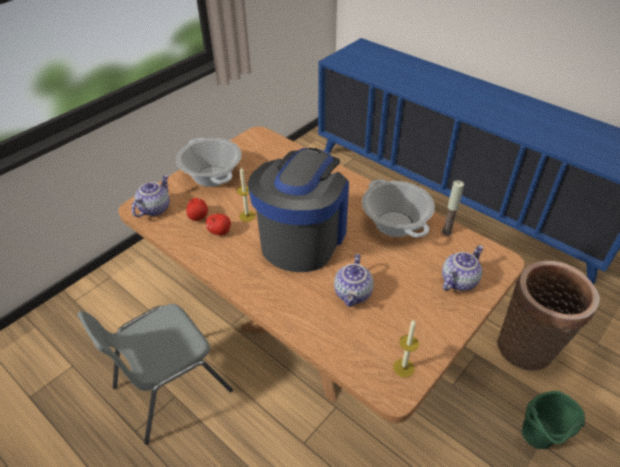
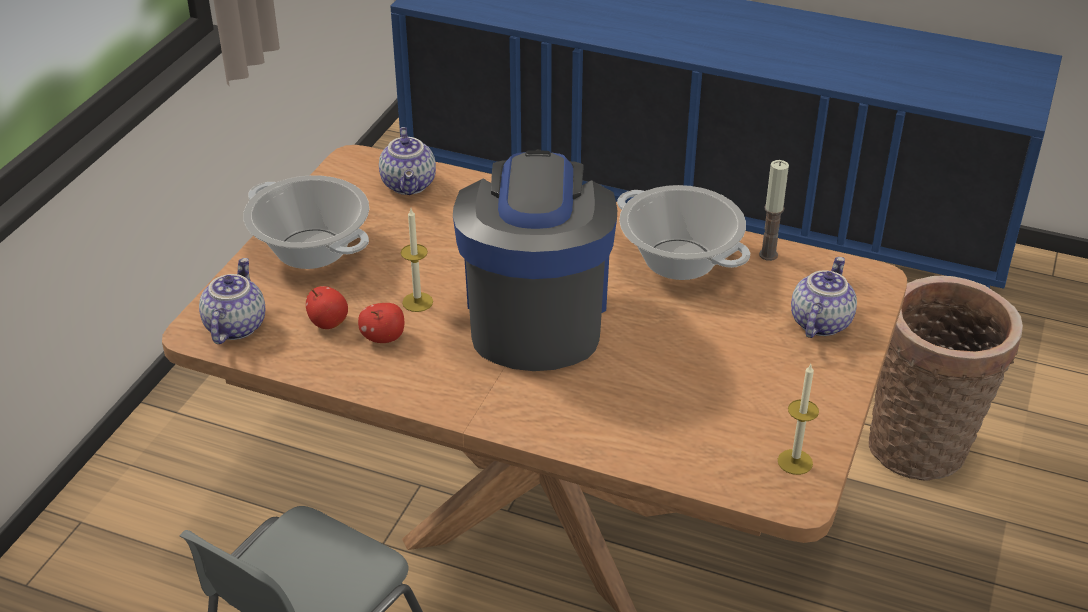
camera: 20 degrees left, 5 degrees down
(353, 294) = (666, 379): teapot -> teapot (410, 185)
(538, 441) = (990, 580): green bucket -> none

